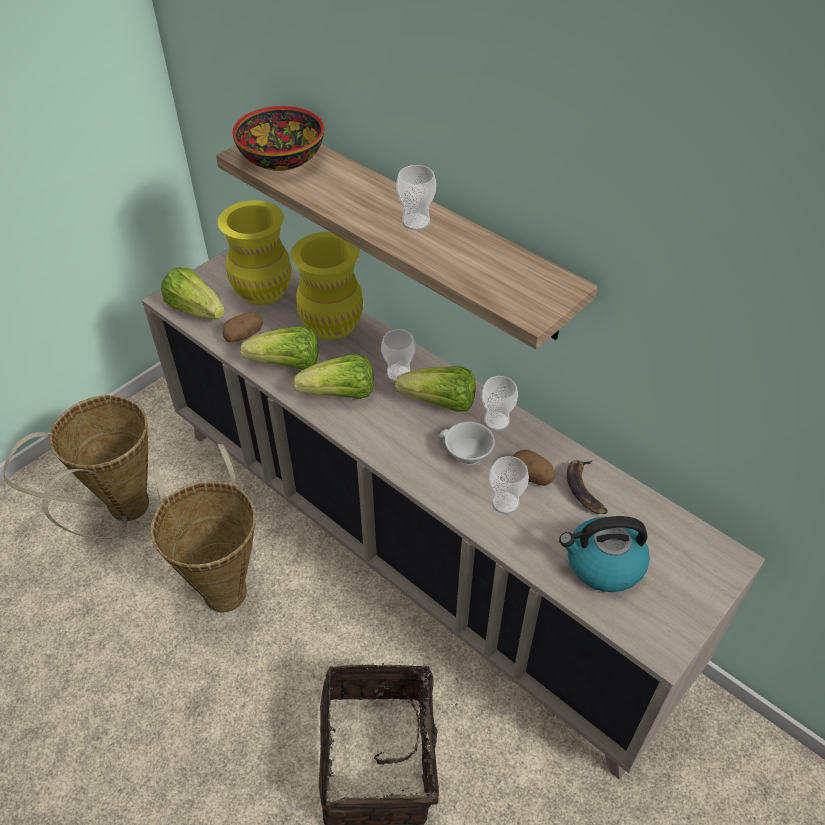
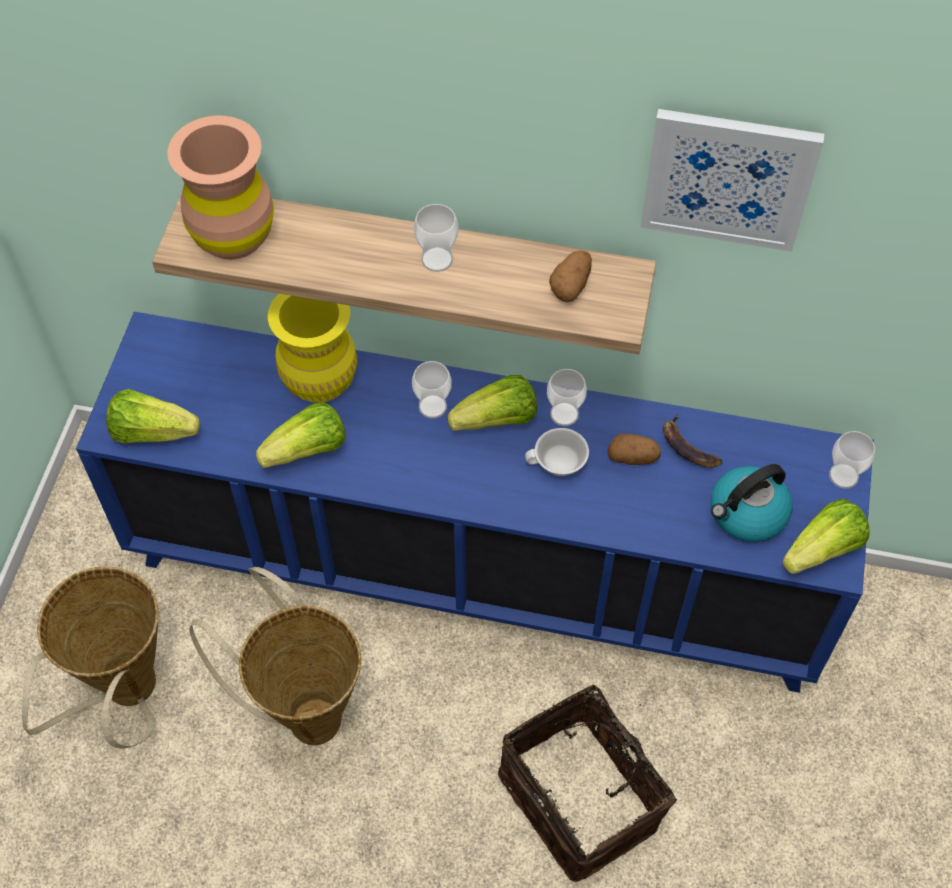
camera: 30 degrees left, 10 degrees up
(244, 336) = (233, 438): potato -> potato (571, 285)
(262, 290) = (210, 372): yellow vase -> none
(283, 159) = (233, 235): bowl -> brown vase
(340, 394) = (390, 459): lettuce -> lettuce (822, 550)
(412, 546) = (476, 569): beige cabinet -> blue cabinet
(505, 503) = (627, 497): cup -> cup (843, 476)
(669, 198) = (728, 178): none -> picture

